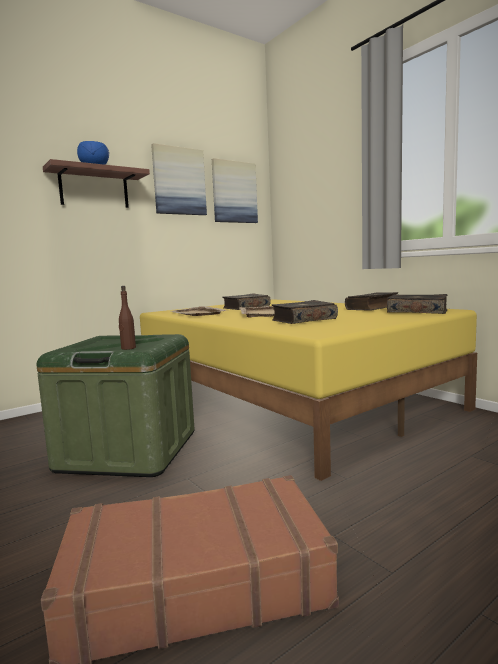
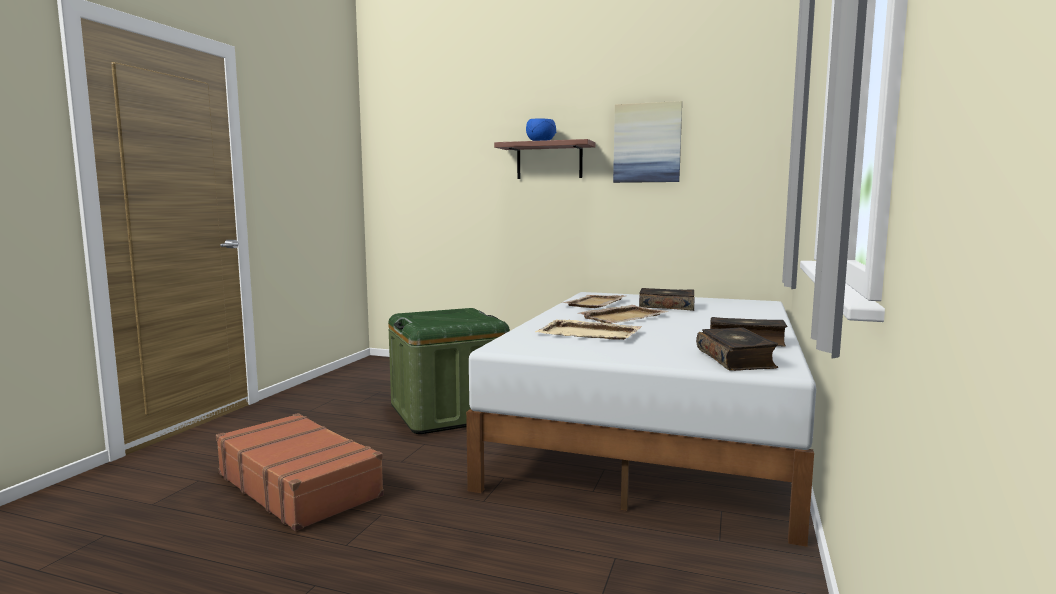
camera: 55 degrees right, 0 degrees up
(128, 348) = (435, 323): brown bottle -> none
(234, 192) = (731, 149): picture -> none
(289, 398) = (655, 432): yellow bed -> white bed
(303, 320) = (589, 334): book -> beige tray

